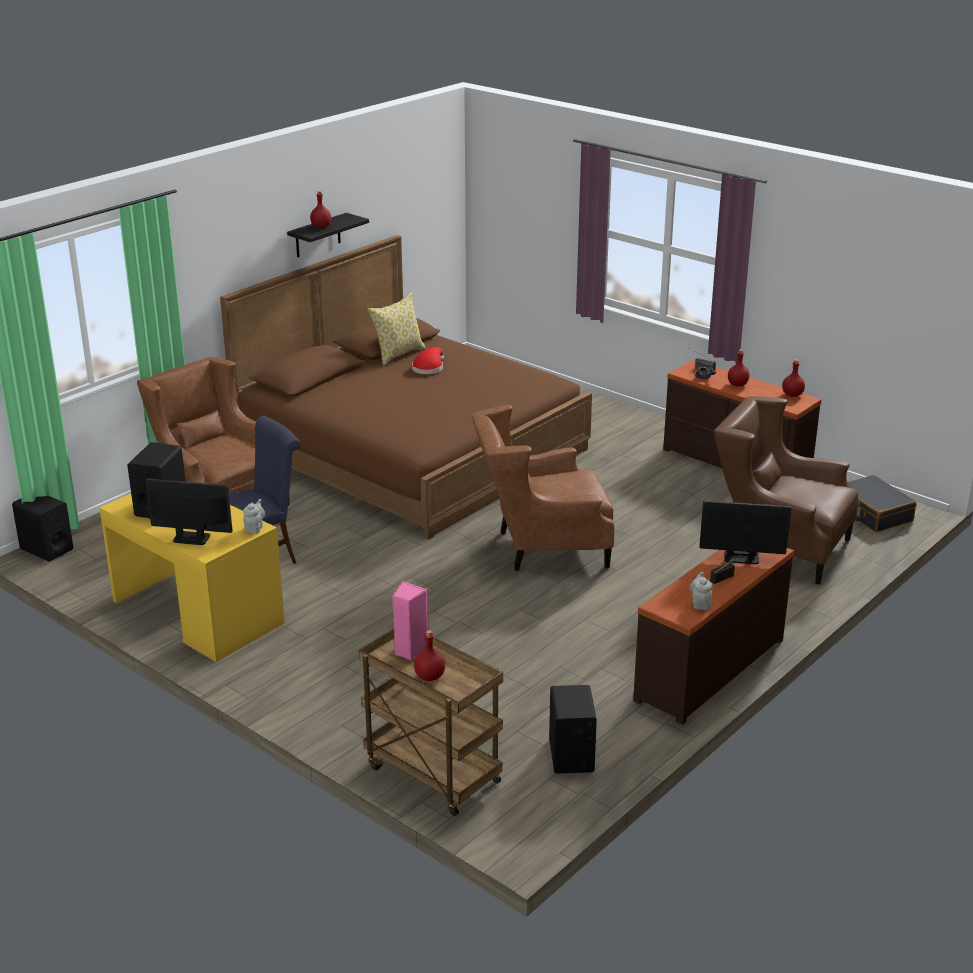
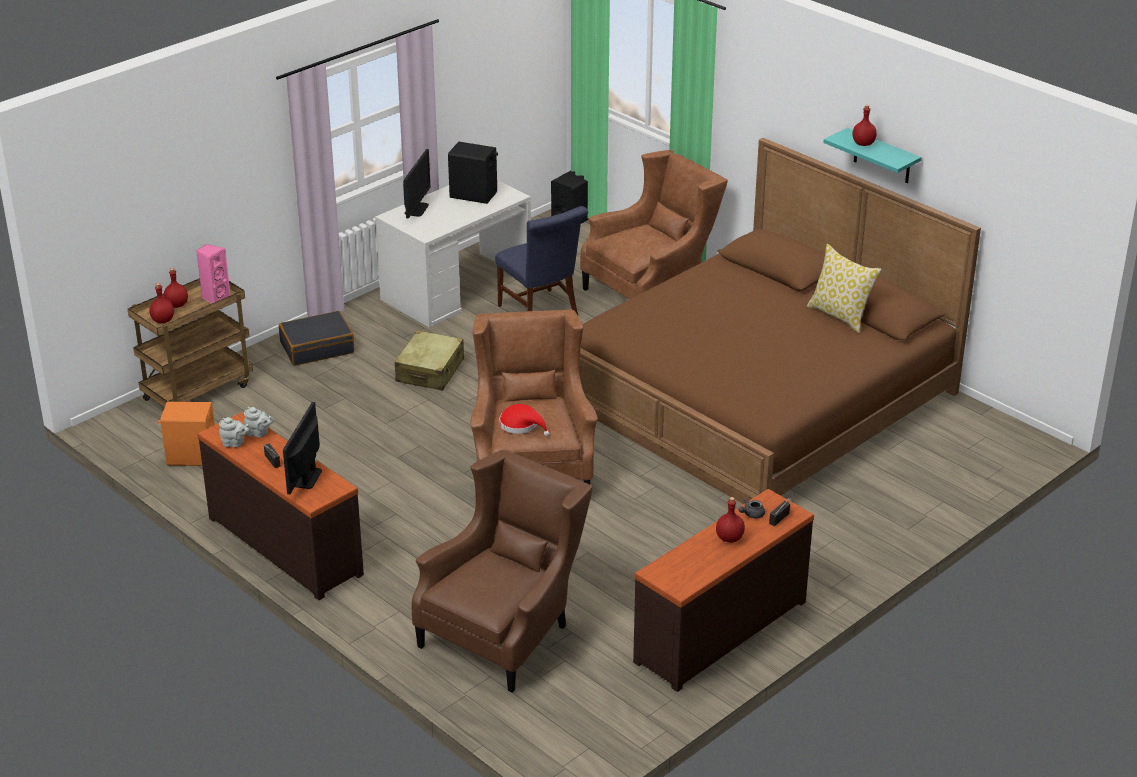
camera: 95 degrees right, 5 degrees up
(197, 612) = (456, 288): yellow desk -> white desk
(255, 528) = (425, 234): grey teapot -> grey teapot (259, 433)
(318, 235) = (882, 157): black shelf -> turquoise shelf
(377, 614) = (430, 371): none -> beige suitcase
(429, 368) = (799, 333): red hat -> red hat (521, 425)
(571, 756) = (192, 457): black speaker -> orange speaker
(792, 395) = (694, 579): red bottle -> red bottle (163, 320)
(872, 513) = (575, 727): black suitcase -> black suitcase (317, 347)

